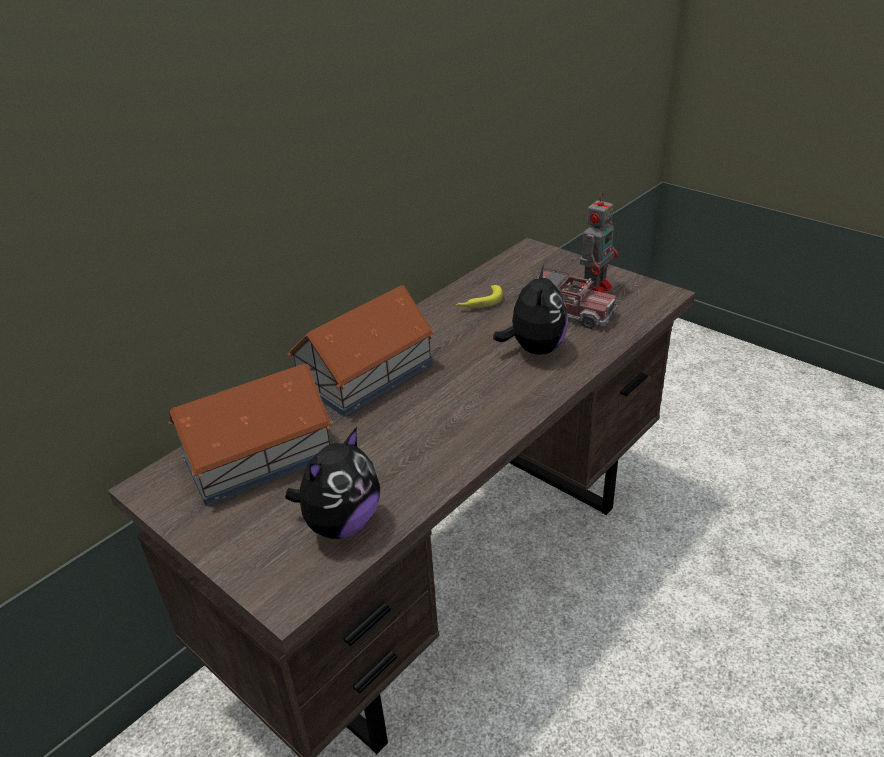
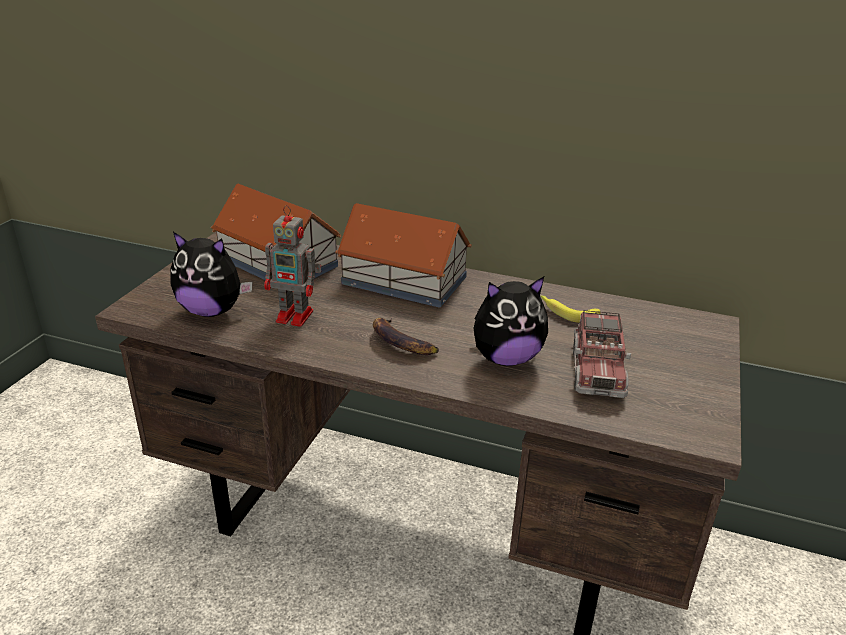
camera: 65 degrees right, 5 degrees down
(481, 399) = (400, 342): none -> banana
(595, 287) = (669, 380): toy robot -> toy robot (296, 316)

